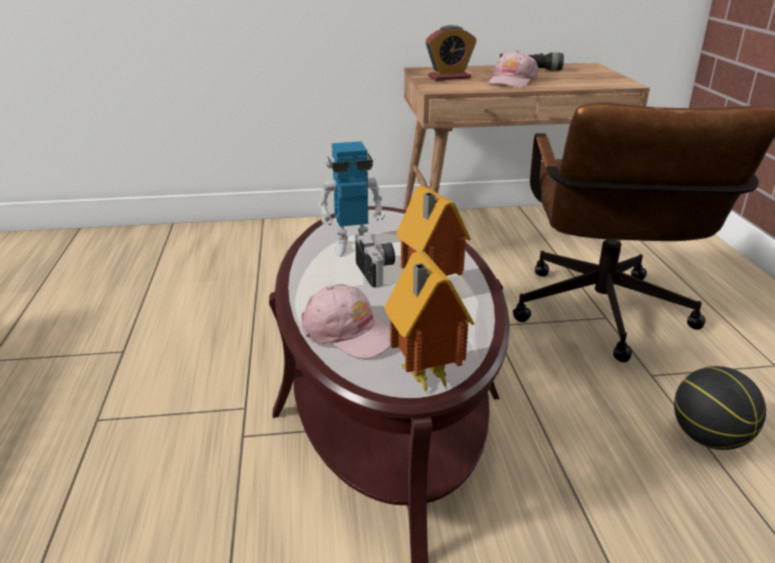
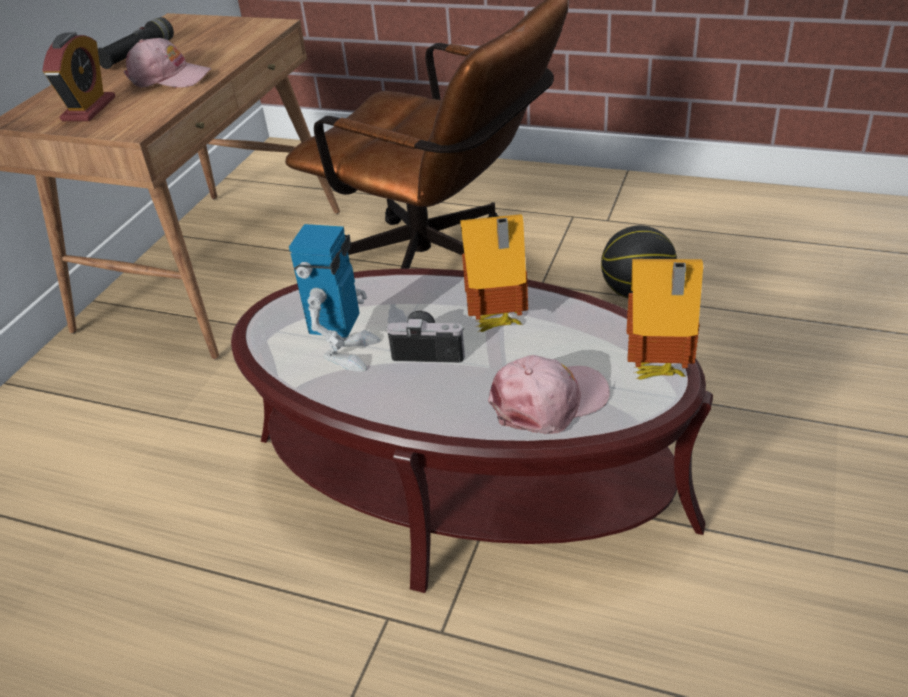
camera: 60 degrees left, 10 degrees up
(511, 81) = (169, 77): pink cap -> pink cap turned 45 degrees counterclockwise

